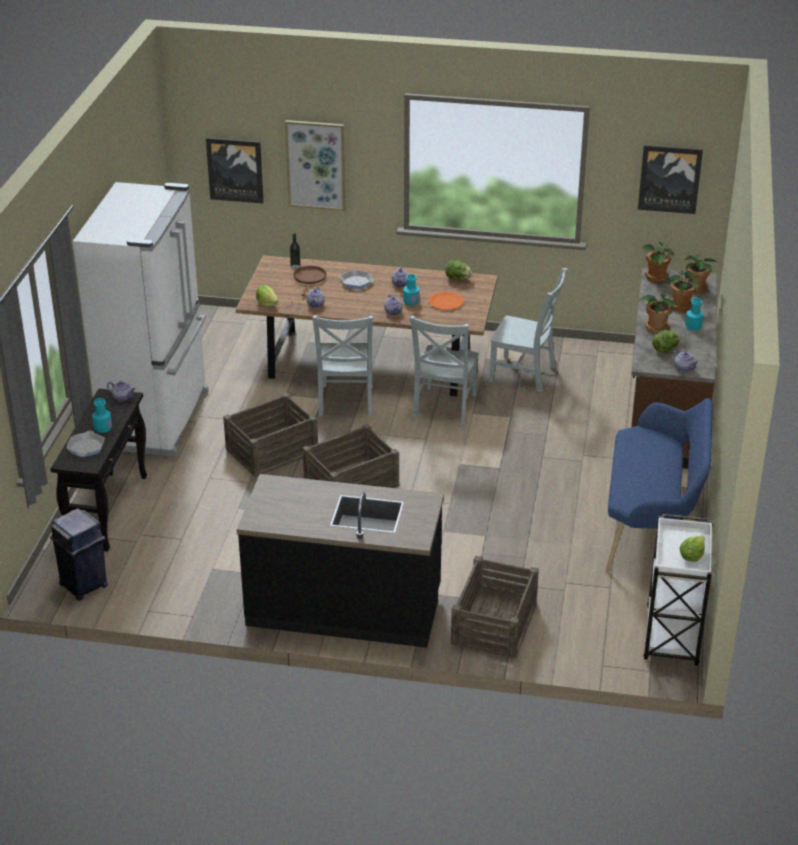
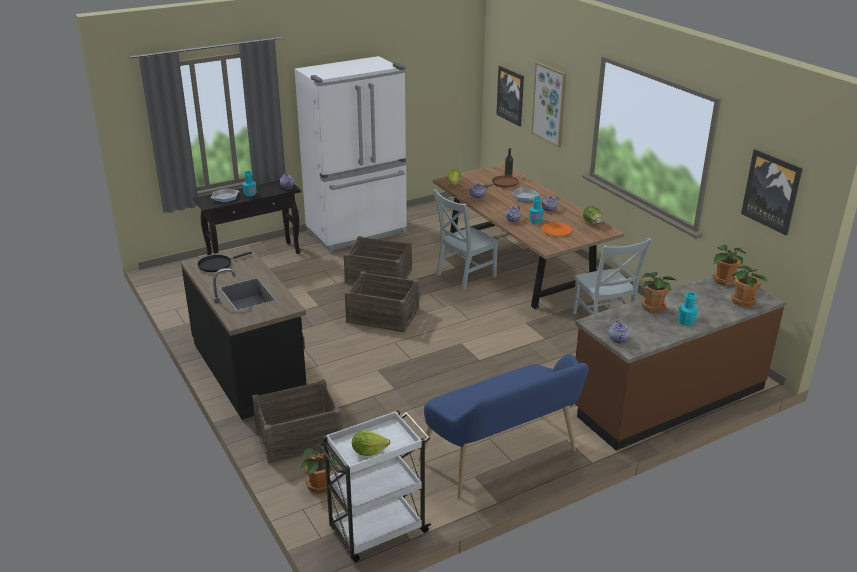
camera: 50 degrees right, 5 degrees down
(84, 585) = (178, 281): blue trash can -> none
(278, 509) = (217, 265): none -> black frying pan
(444, 407) = (514, 310): grey chair -> none
(665, 349) = (630, 322): lettuce -> none
(681, 307) = (704, 306): potted plant -> potted plant (320, 486)

